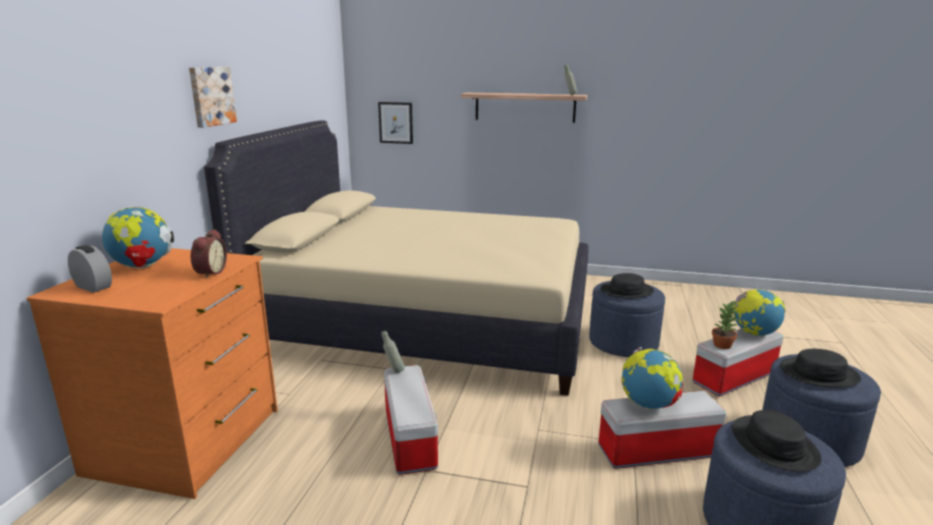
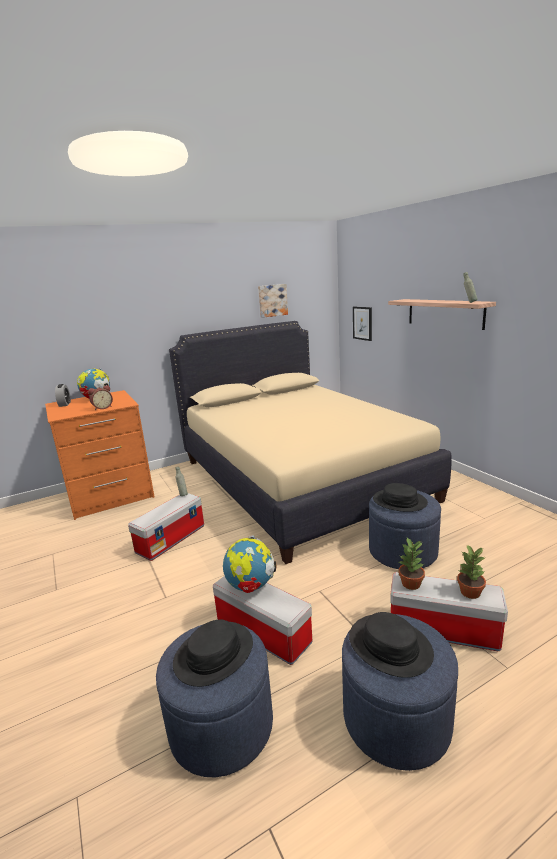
camera: 50 degrees right, 0 degrees up
(211, 96) = (181, 307): picture -> picture (272, 300)
(754, 334) = (470, 592): globe -> potted plant

